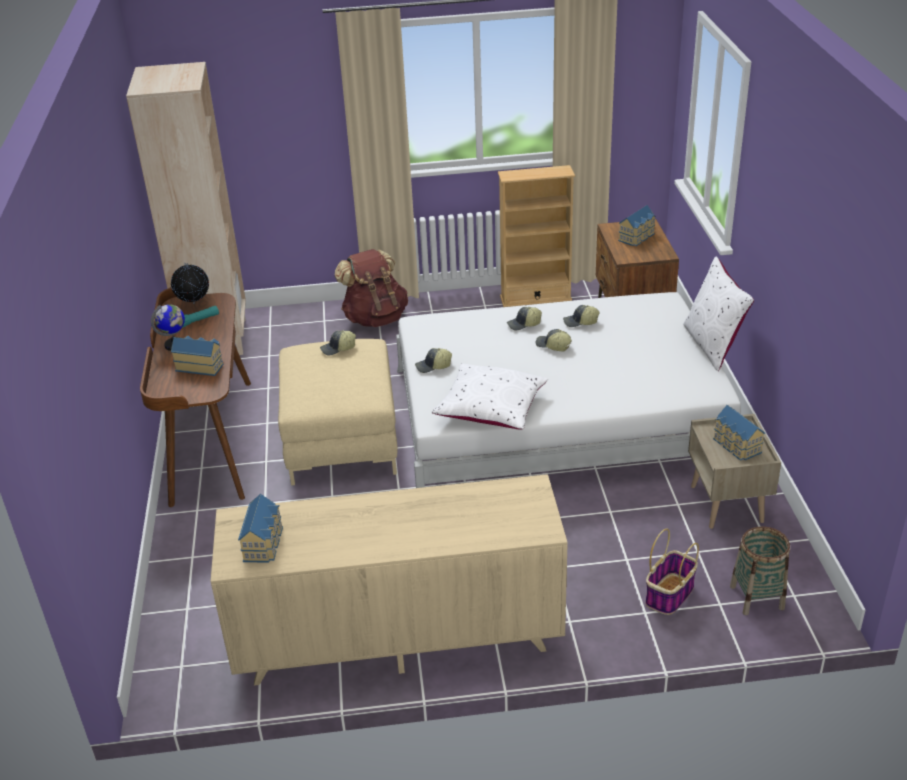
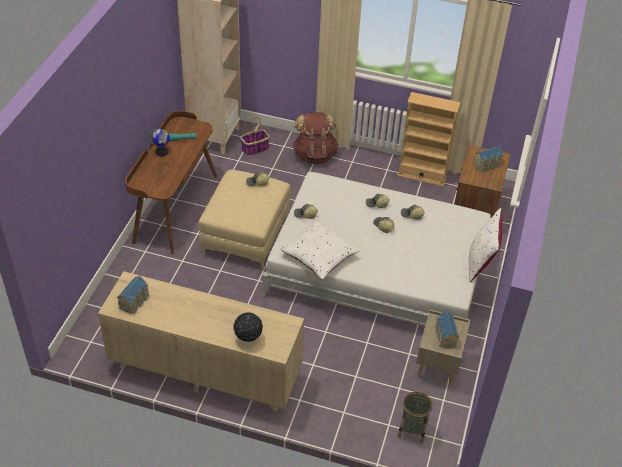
camera: 20 degrees right, 10 degrees up
(194, 304) = (187, 125): globe -> globe (248, 338)
(200, 366) = (167, 172): toy house -> none
(669, 595) = (364, 408): basket -> basket (254, 149)

